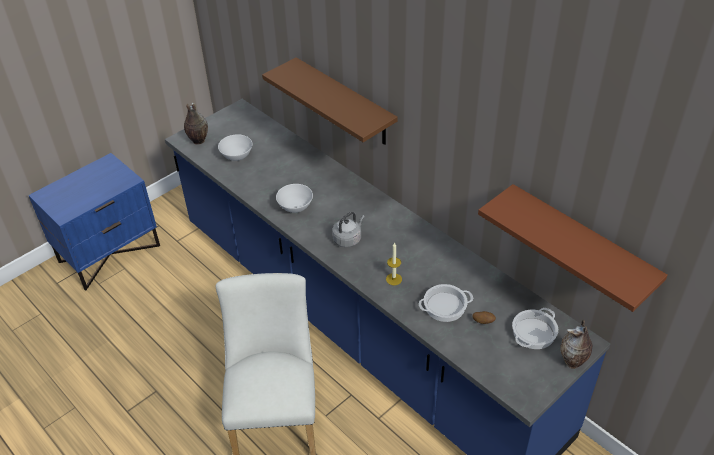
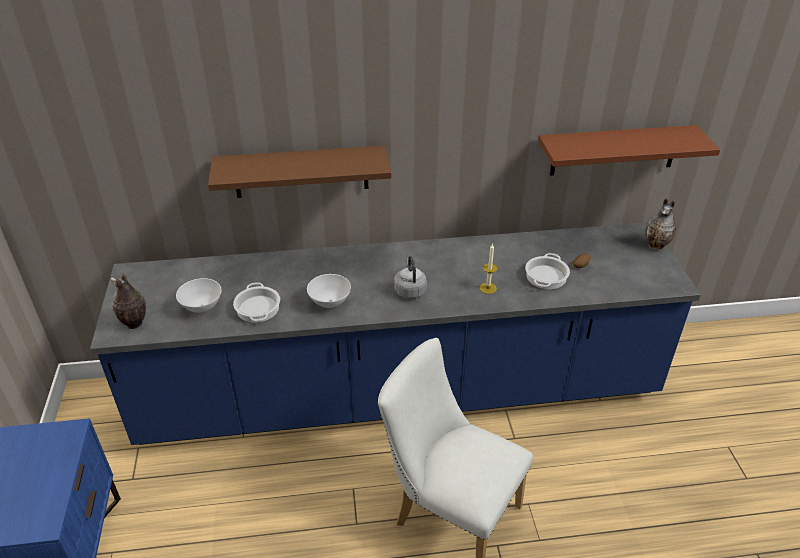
camera: 55 degrees left, 5 degrees down
(534, 333) = (613, 248): cooking pot -> cooking pot (258, 308)

